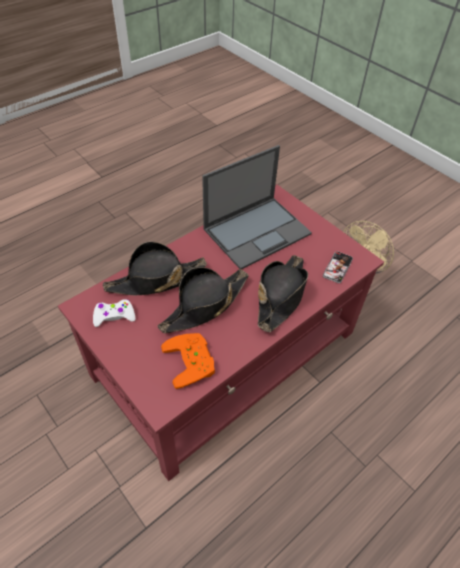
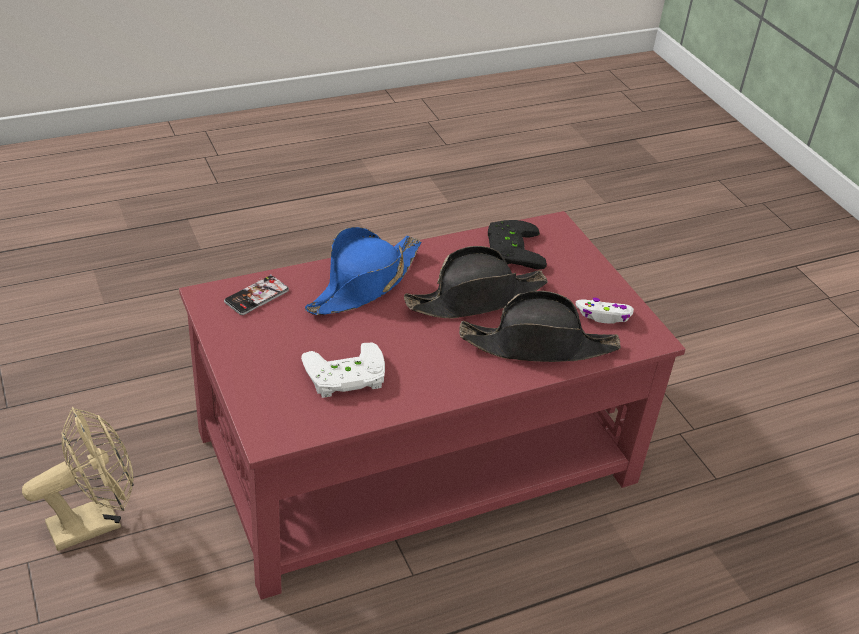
camera: 165 degrees left, 10 degrees down
(193, 361) = (510, 250): orange game controller -> black game controller
(257, 231) = (345, 378): laptop -> white game controller
(281, 295) = (364, 284): black hat -> blue hat

